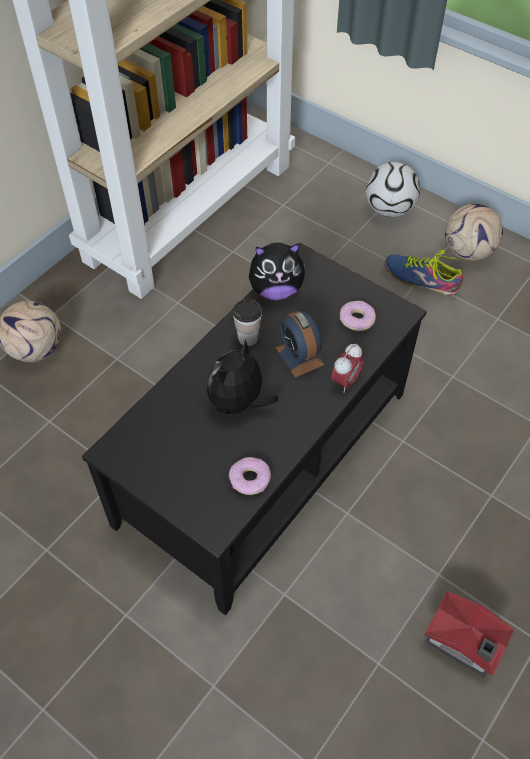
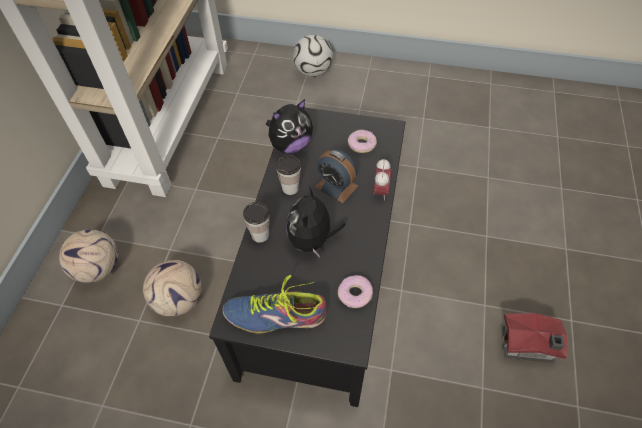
camera: 25 degrees left, 0 degrees up
(187, 375) = (260, 235): none -> cup
(421, 279) = (360, 110): shoe -> shoe (276, 315)
(468, 252) = (380, 82): football -> football (180, 300)

